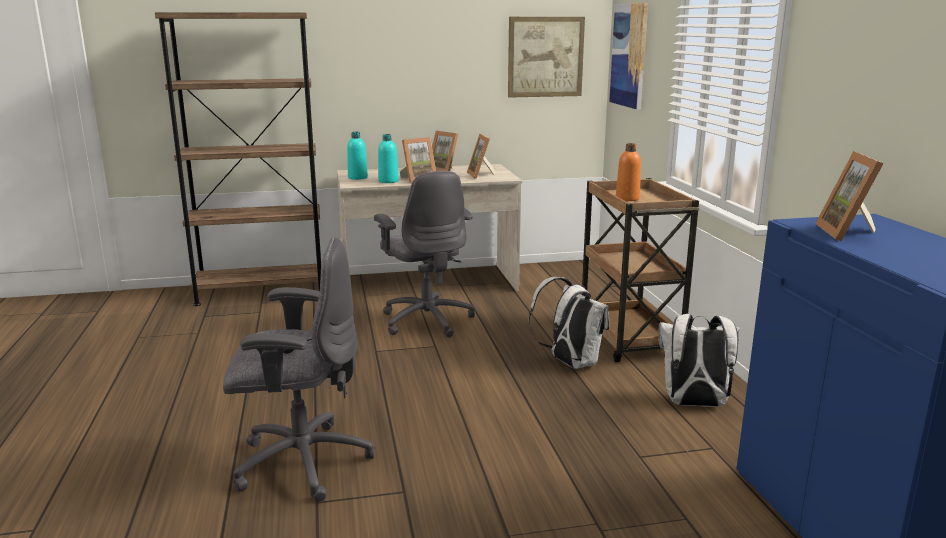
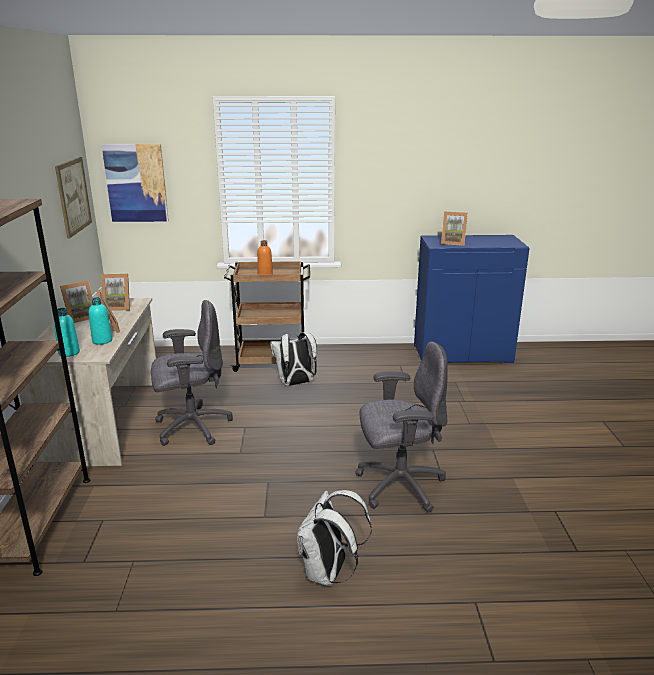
camera: 80 degrees left, 5 degrees up
(301, 462) = (398, 485): grey office chair -> grey office chair turned 75 degrees clockwise
(693, 404) = (357, 360): white backpack -> white backpack (328, 573)

